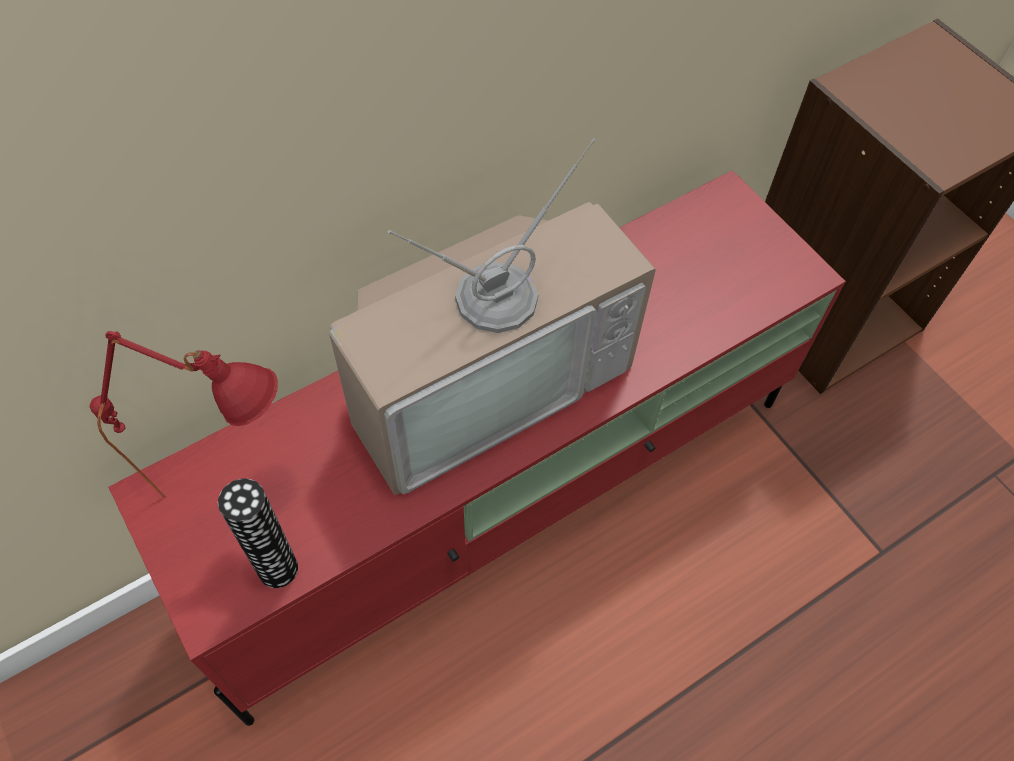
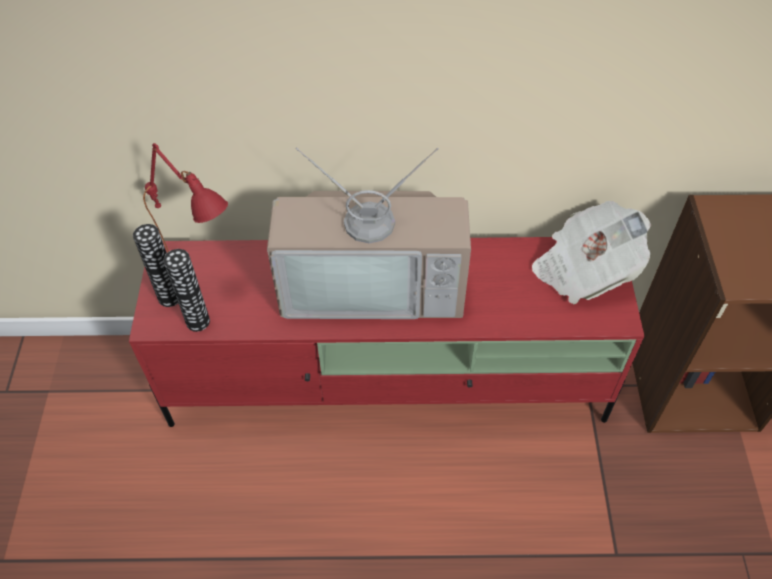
camera: 35 degrees right, 5 degrees down
(206, 556) = (169, 297): none -> vase
(723, 231) = (584, 269): none -> newspaper

